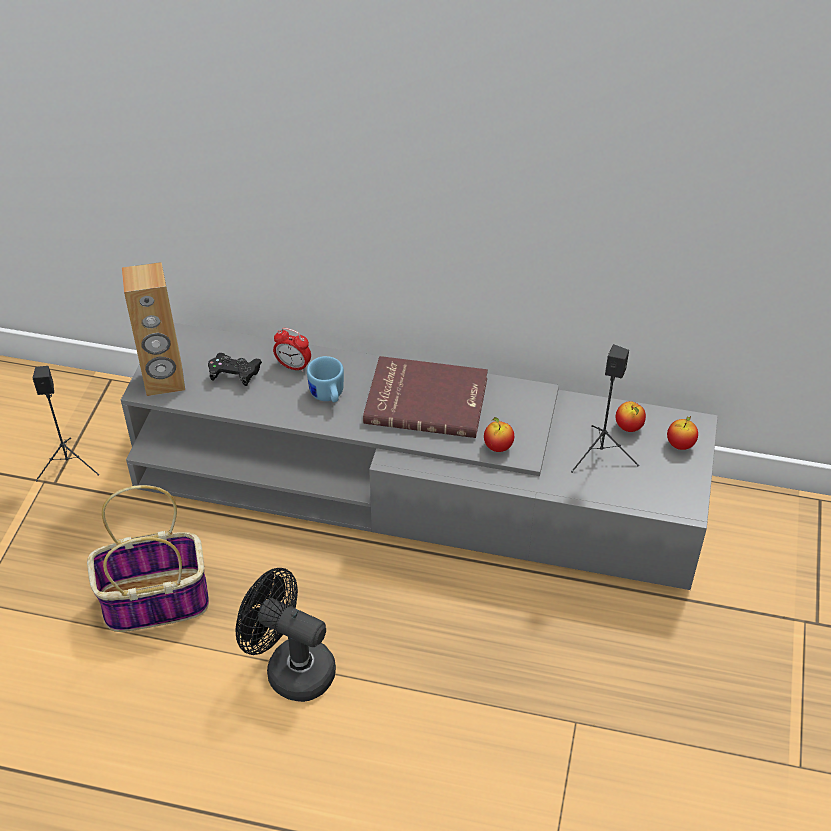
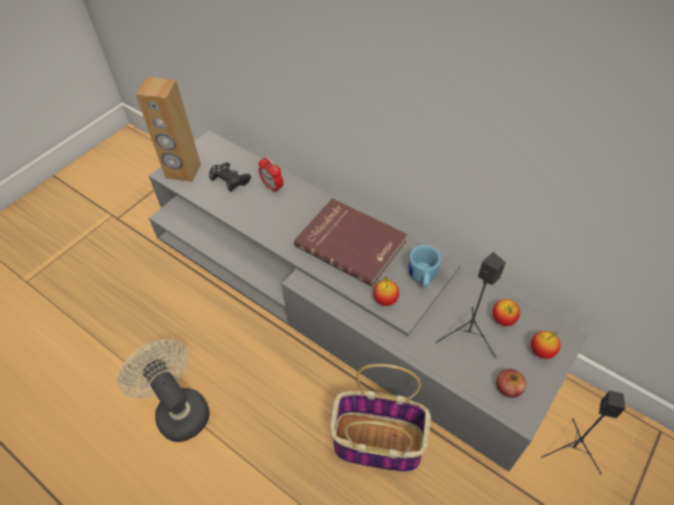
camera: 25 degrees right, 5 degrees up
(69, 464) = (133, 209): black speaker -> black speaker (572, 449)
(153, 602) = (123, 322): basket -> basket (376, 442)
(290, 668) = (178, 409): black fan -> beige fan
(328, 396) = (282, 217): blue mug -> blue mug (422, 278)
(664, 488) = (508, 387): none -> apple

